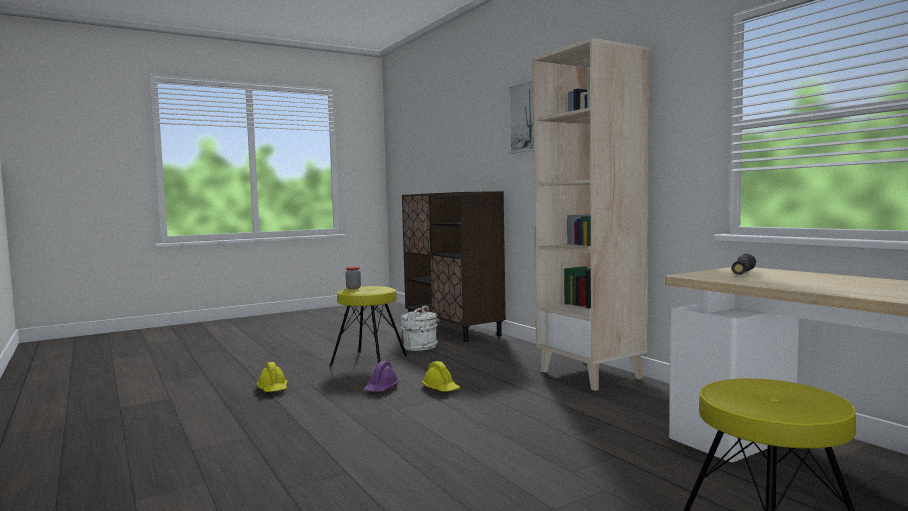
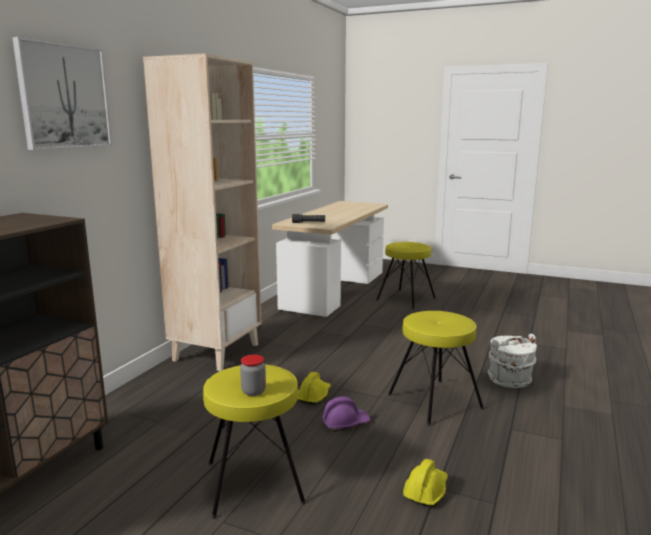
camera: 125 degrees left, 10 degrees up
(345, 425) = (435, 401): none -> yellow stool
(419, 347) = (153, 473): white bucket -> white bucket (509, 380)

